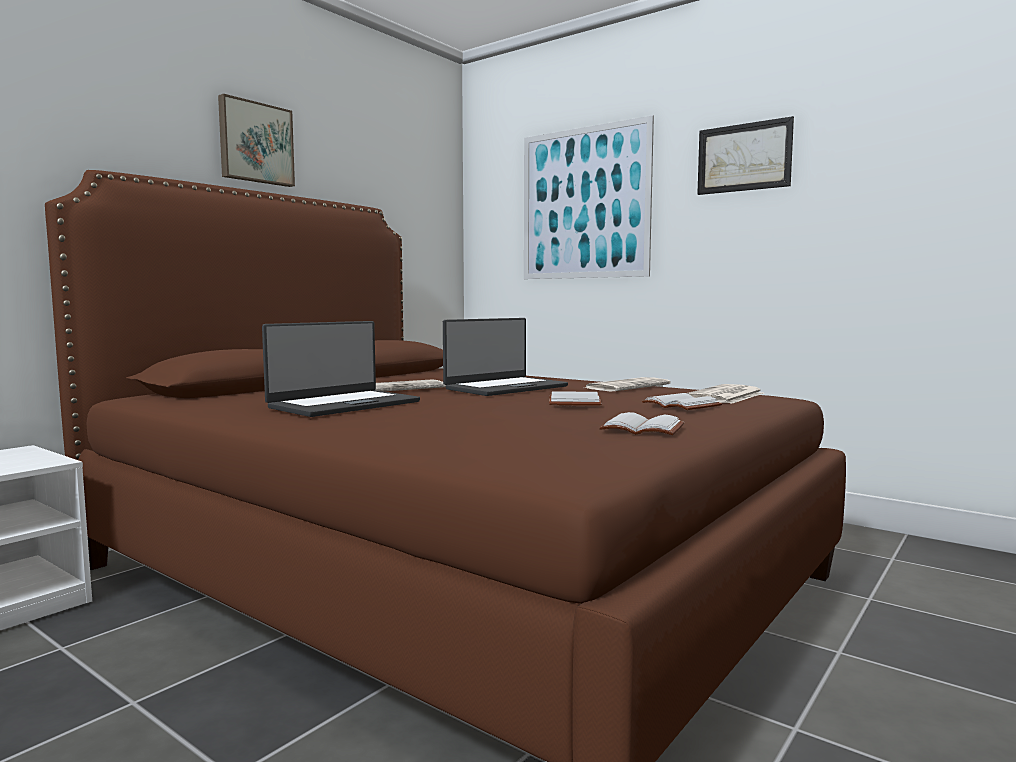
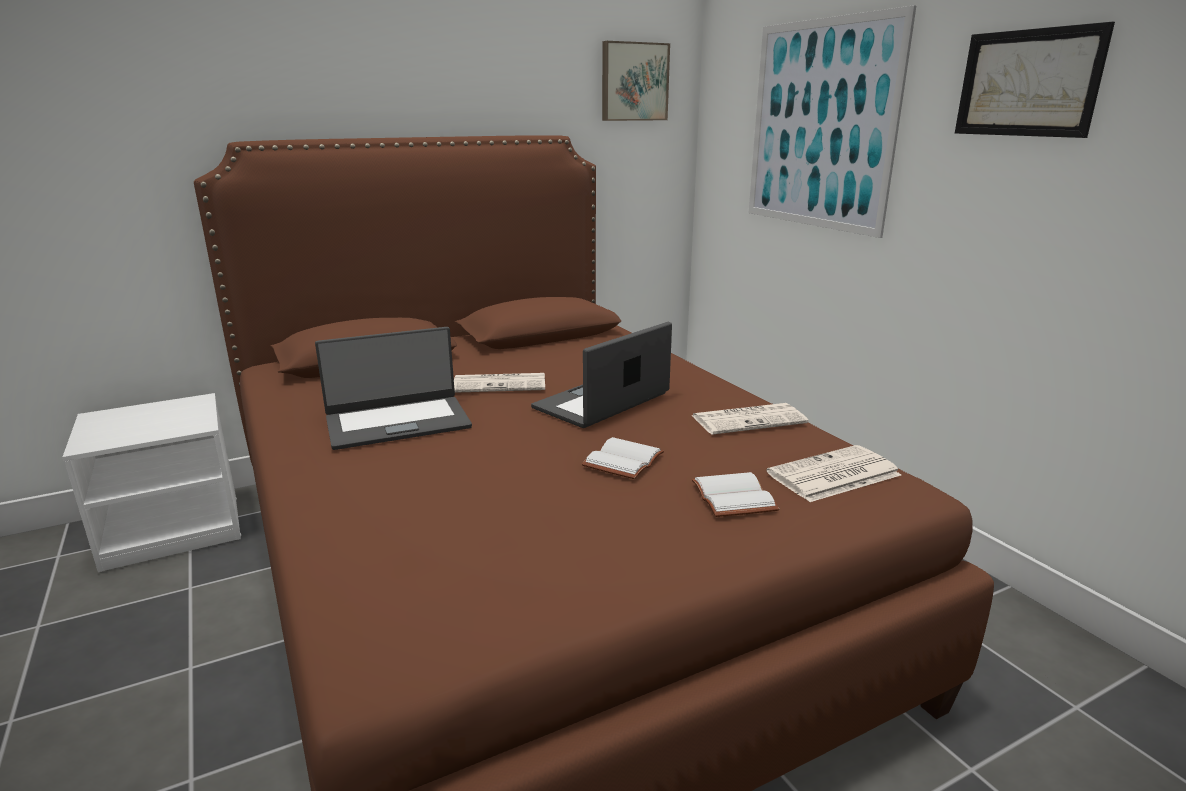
camera: 25 degrees right, 15 degrees up
(255, 143) = (417, 77): picture -> picture (633, 82)
(505, 387) = (603, 402): laptop -> laptop turned 150 degrees clockwise
(644, 428) = (599, 559): white book -> none

